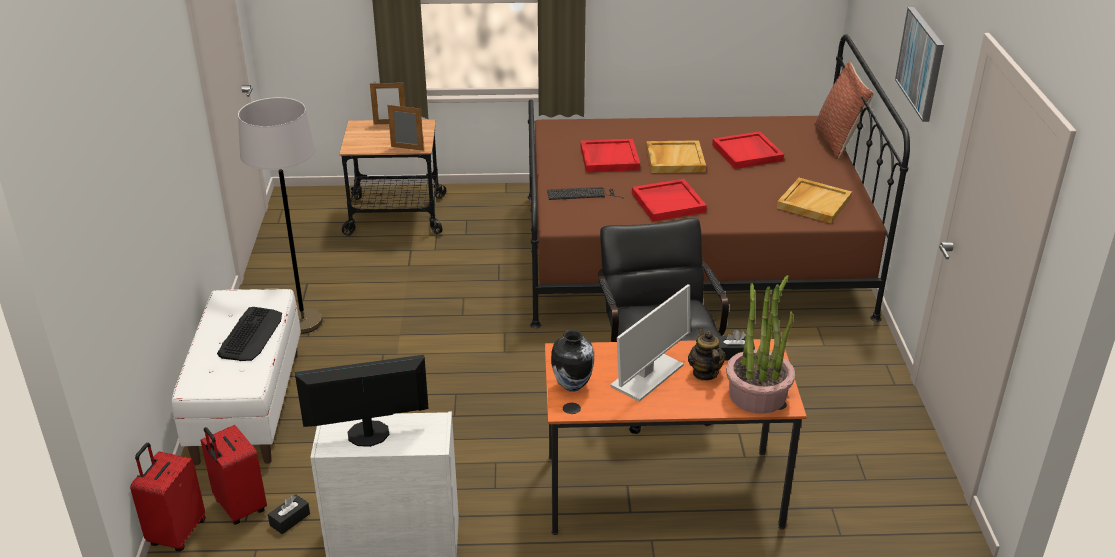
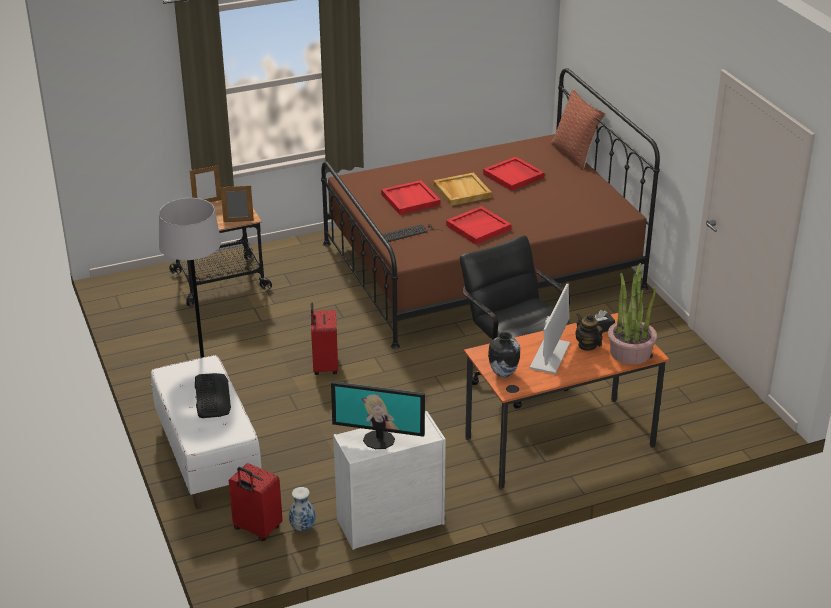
camera: 20 degrees left, 0 degrees up
(176, 533) = (221, 558): red suitcase -> red suitcase (324, 366)
(290, 519) = (302, 527): black tissue box -> vase
(368, 434) = (379, 439): monitor -> monitor turned 135 degrees counterclockwise
(813, 203) = (585, 207): beige tray -> none
(921, 63) = (657, 90): picture -> none

